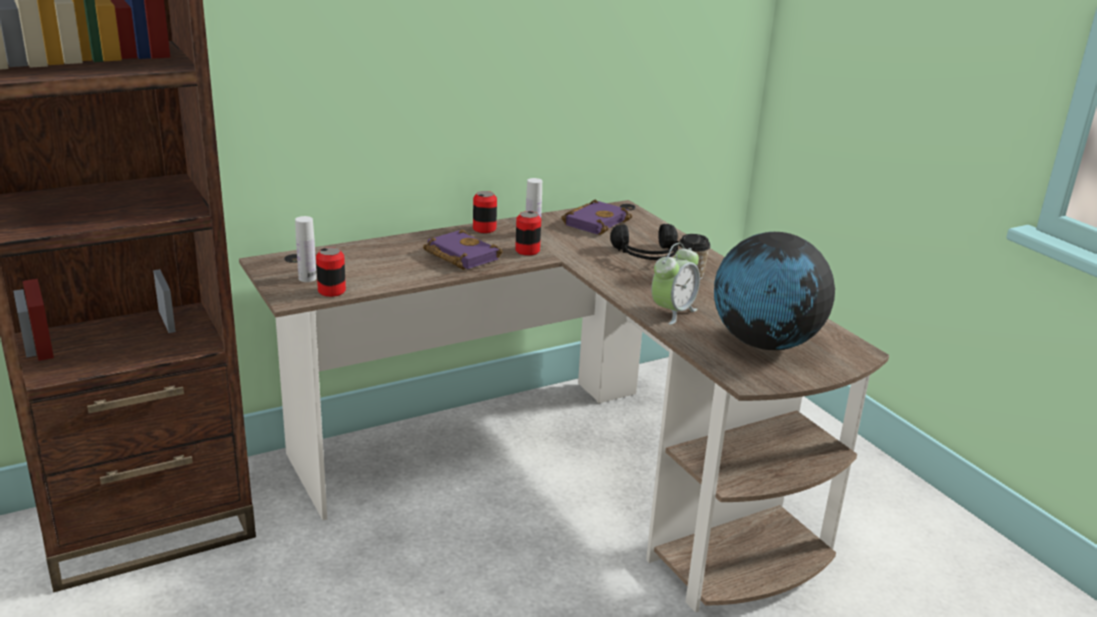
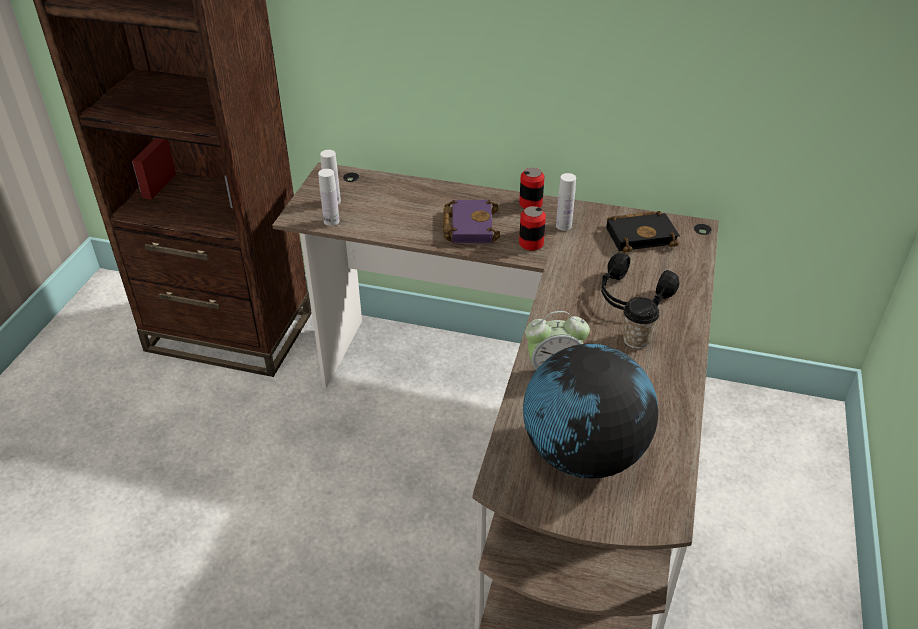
camera: 45 degrees right, 15 degrees up
(331, 291) = (331, 221): can -> white bottle
(595, 222) = (642, 235): purple book -> black book

